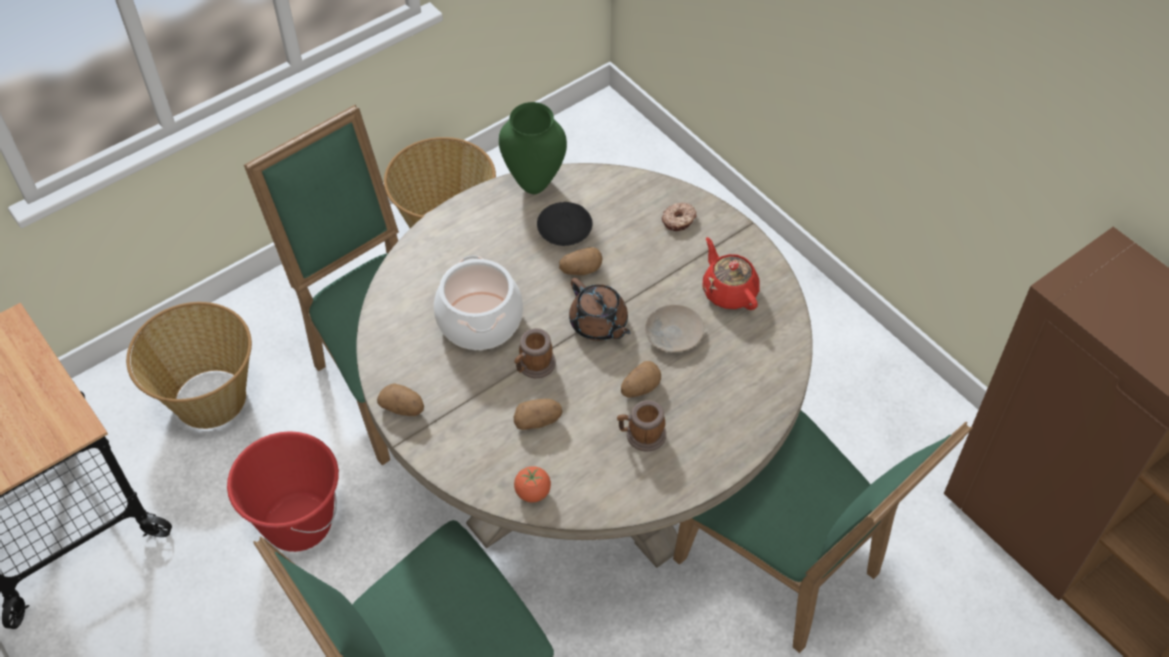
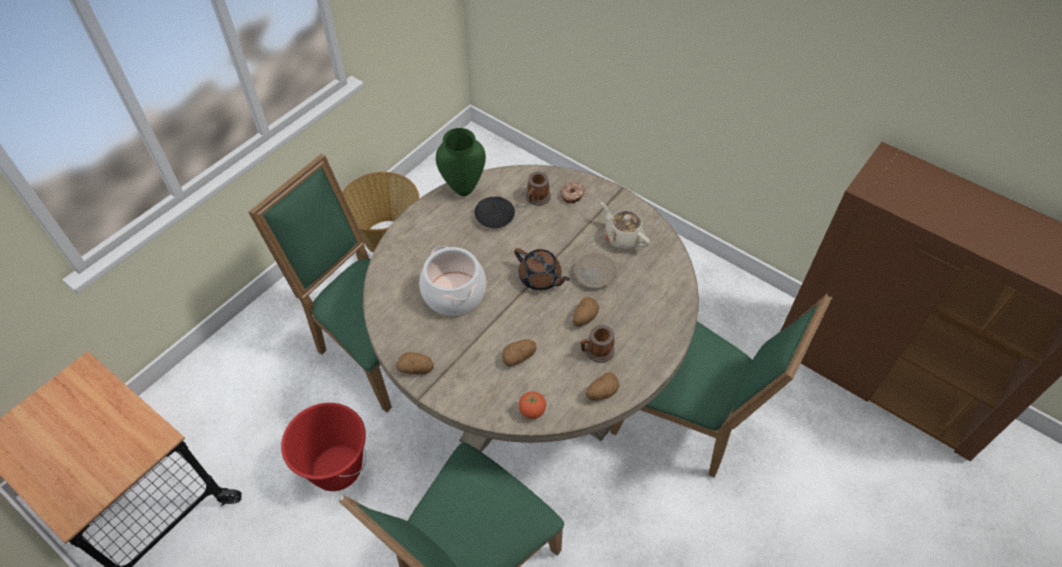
camera: 15 degrees left, 0 degrees up
(208, 399) = (244, 392): basket -> none
(533, 366) = (503, 318): mug -> mug (536, 198)
(581, 270) = (515, 242): potato -> potato (601, 392)
(729, 291) = (623, 237): red teapot -> beige teapot

